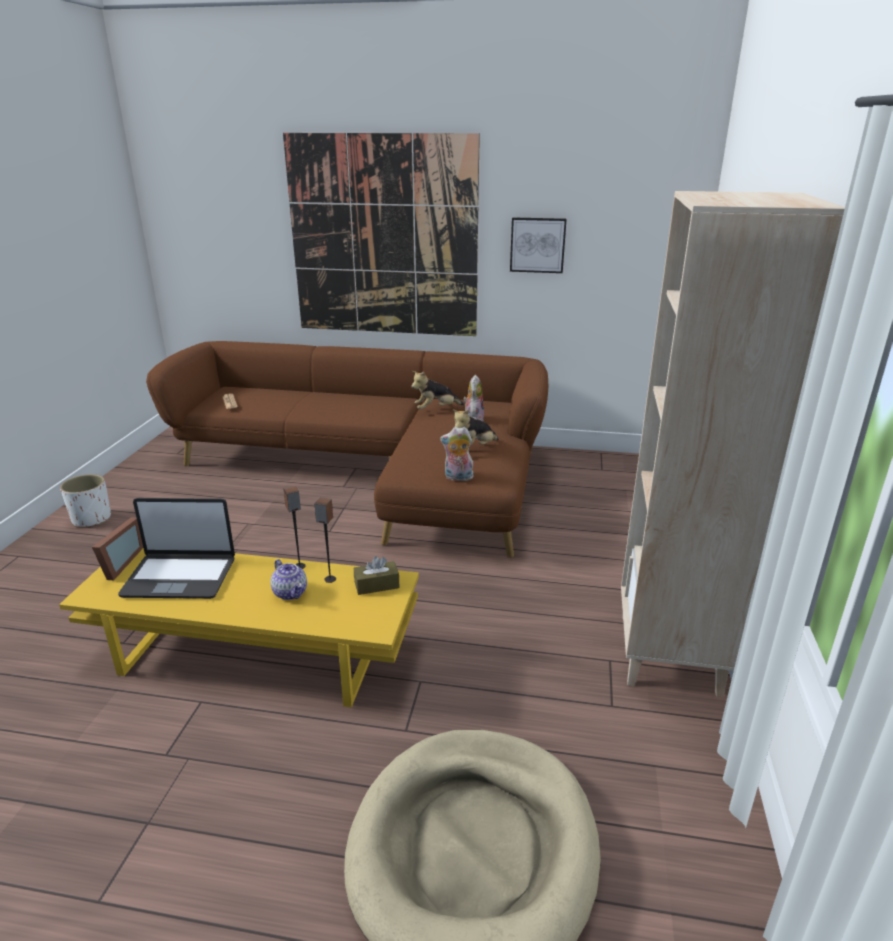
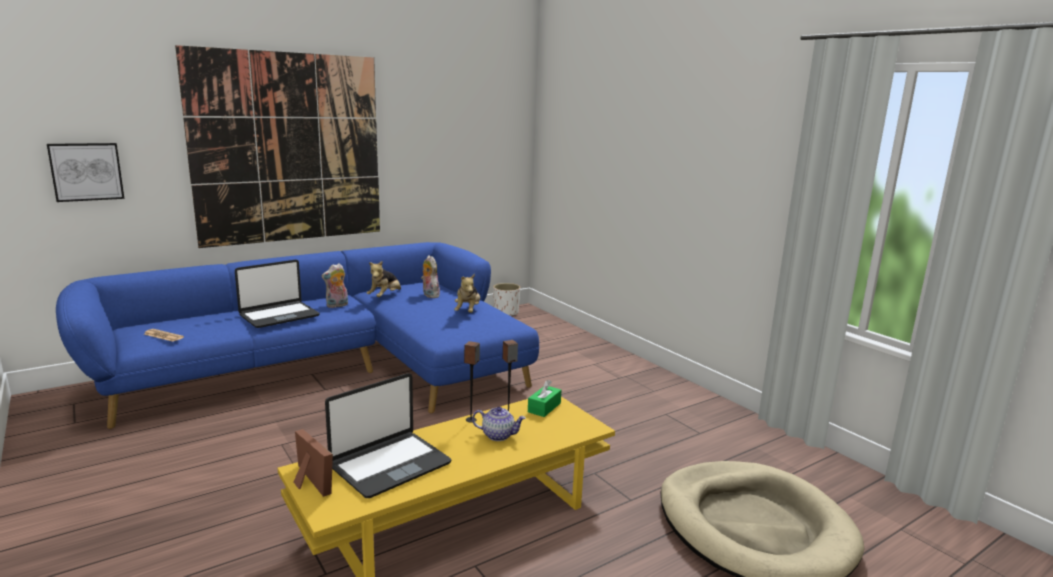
camera: 45 degrees left, 10 degrees down
(92, 519) = (71, 511): white planter -> white planter (506, 313)
(325, 406) = (279, 315): none -> laptop
(376, 585) = (544, 407): brown tissue box -> green tissue box
(377, 471) = (336, 370): brown sofa -> blue sofa
(457, 478) = (489, 330): plush toy -> plush toy (337, 306)
(537, 245) = (424, 149): picture -> picture (86, 171)
(670, 654) = (685, 398): beige bookcase -> none

